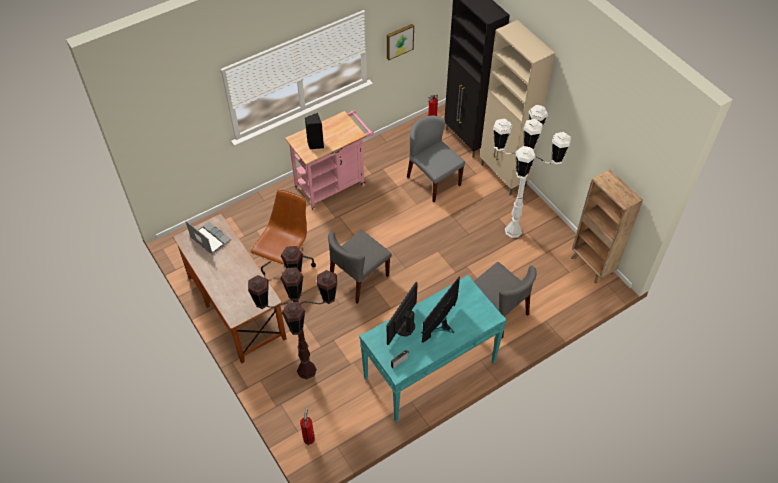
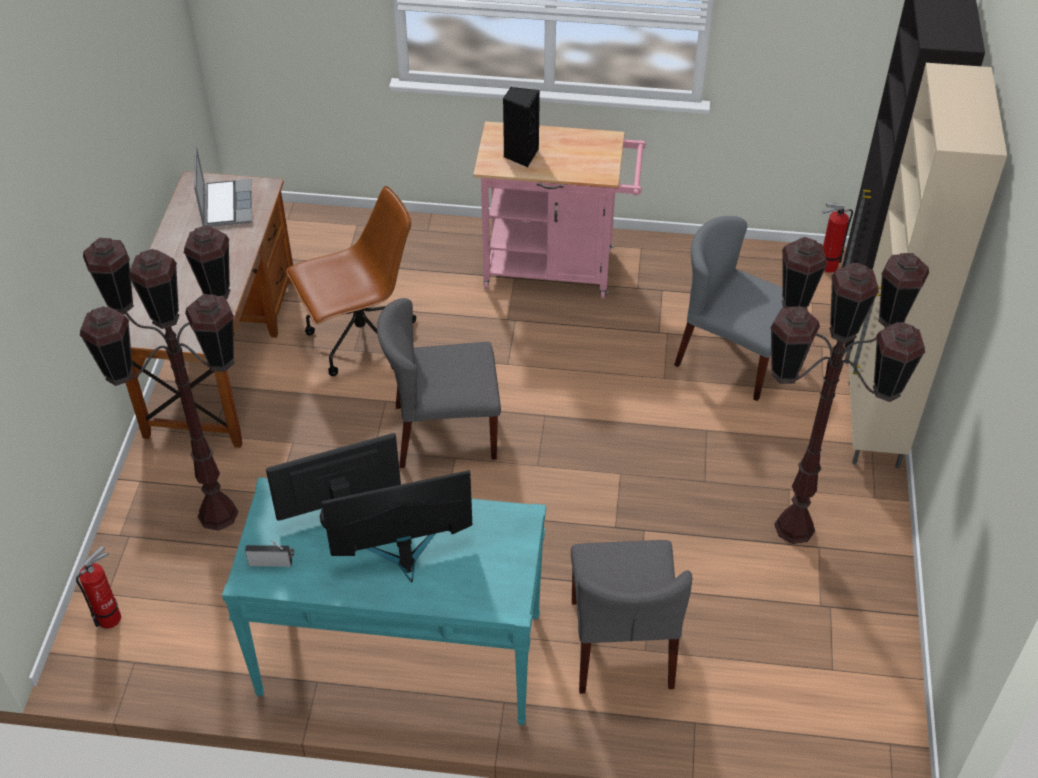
camera: 40 degrees right, 5 degrees down
(399, 41) = (793, 48): picture -> none
(433, 181) = (731, 358): grey chair -> grey chair turned 60 degrees counterclockwise
(513, 230) = (795, 527): white floor lamp -> brown floor lamp
(592, 266) = (891, 690): brown bookcase -> none

